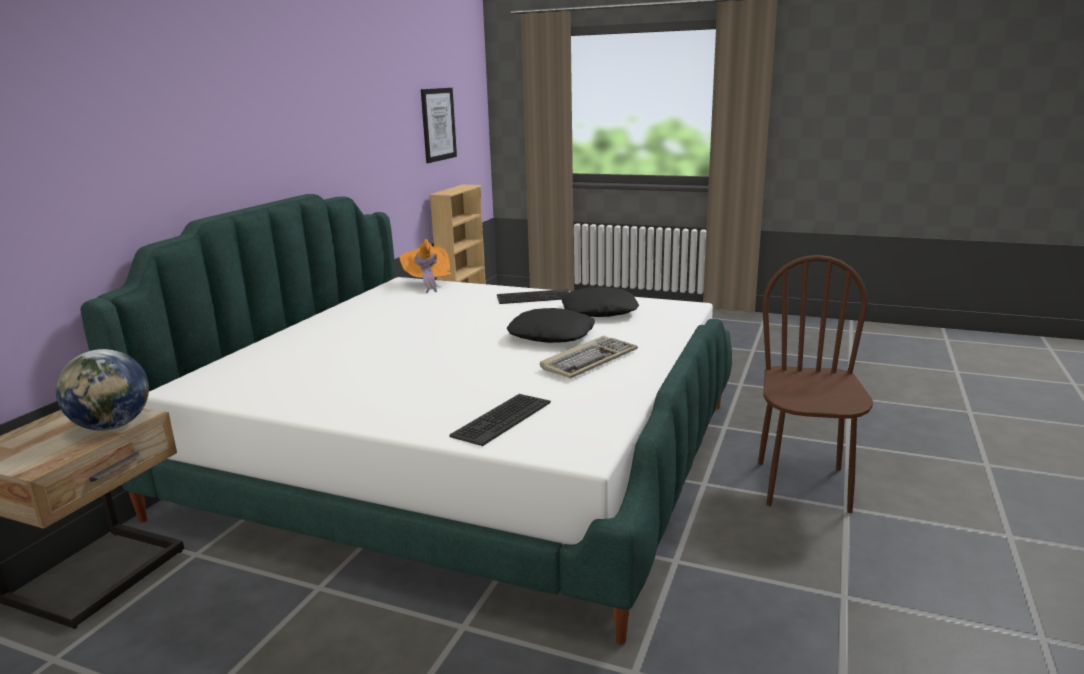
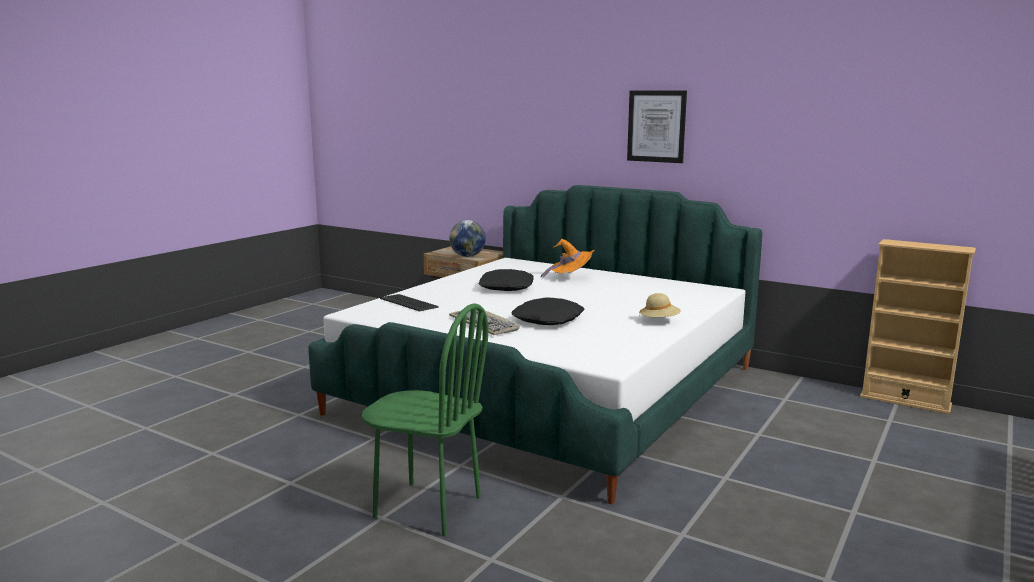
camera: 100 degrees right, 5 degrees down
(427, 283) = (717, 295): orange hat -> orange hat (570, 278)
(438, 124) = (933, 165): picture -> picture (656, 126)
(534, 297) = (659, 321): keyboard -> beige hat
(599, 311) = (607, 336): black pillow -> black pillow (507, 287)
(803, 486) = (427, 507): brown chair -> green chair

